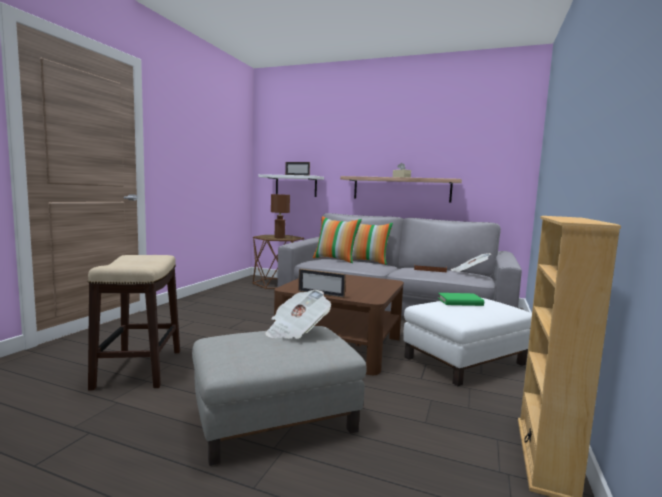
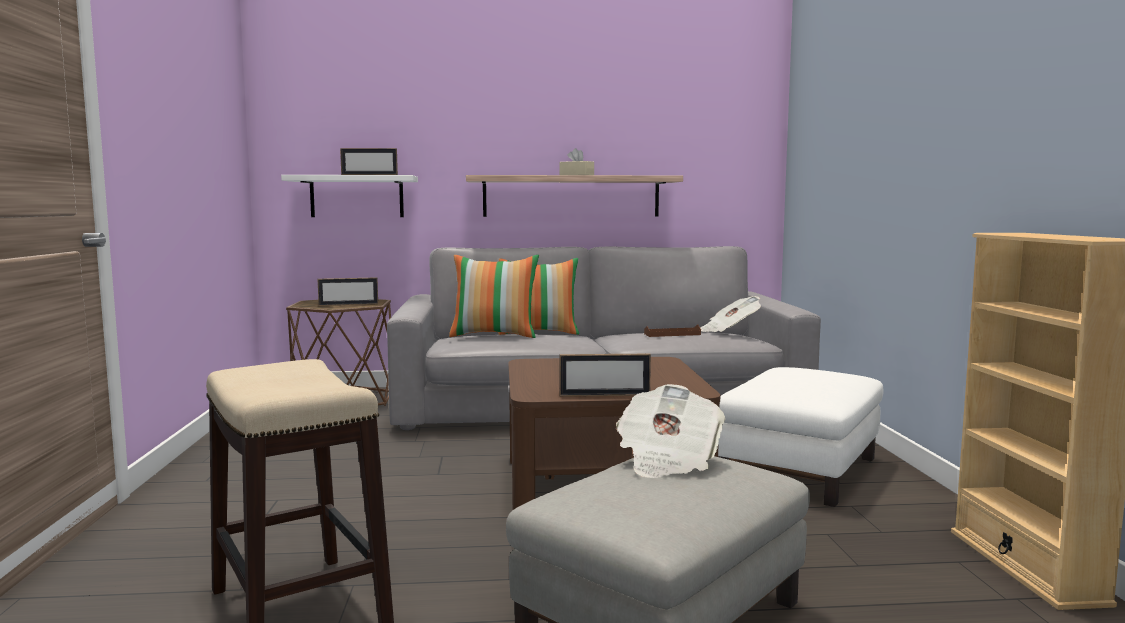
camera: 25 degrees left, 0 degrees up
(279, 238) = (348, 304): brown table lamp -> picture frame
(460, 302) = (790, 377): green book -> none

